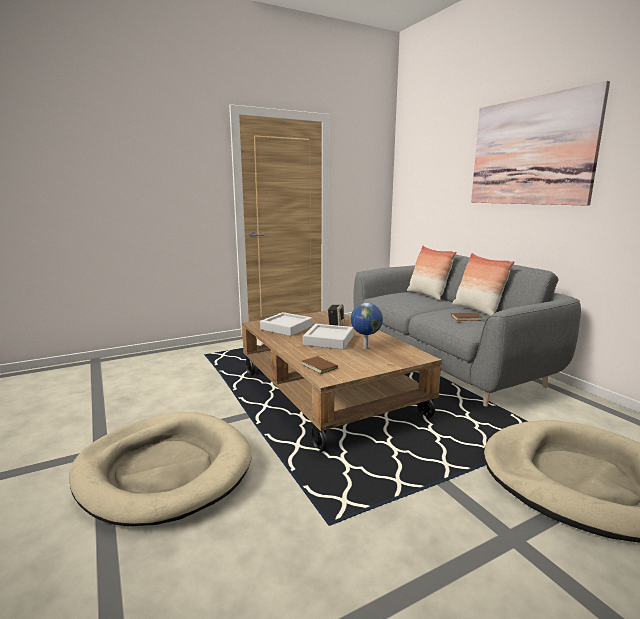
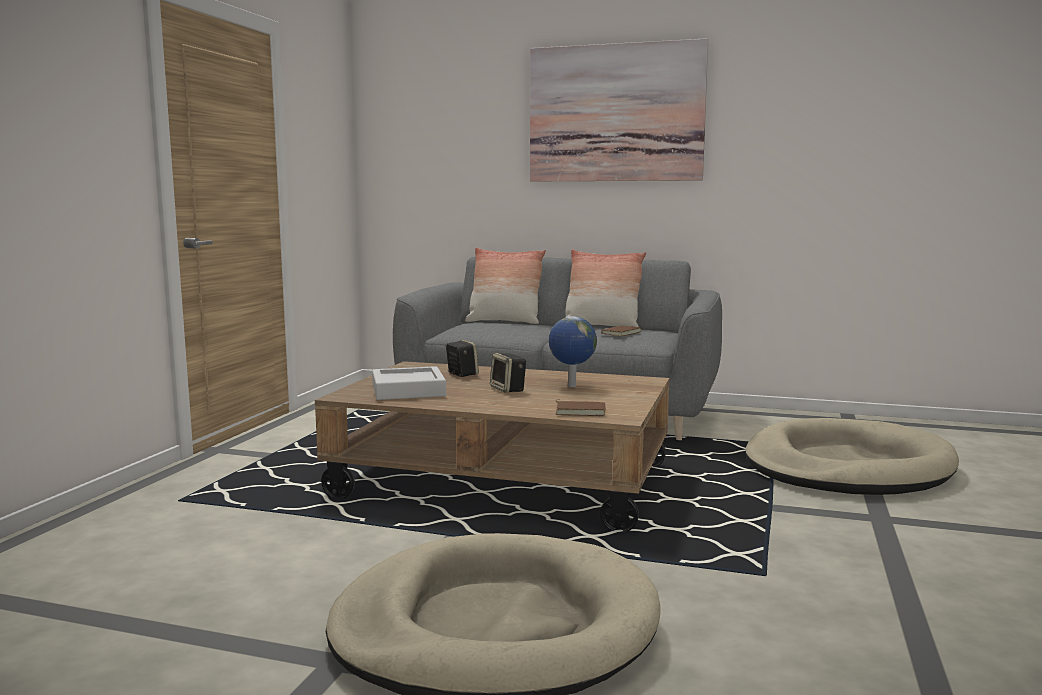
camera: 45 degrees left, 5 degrees down
(328, 340) = (508, 389): grey tray -> speaker

